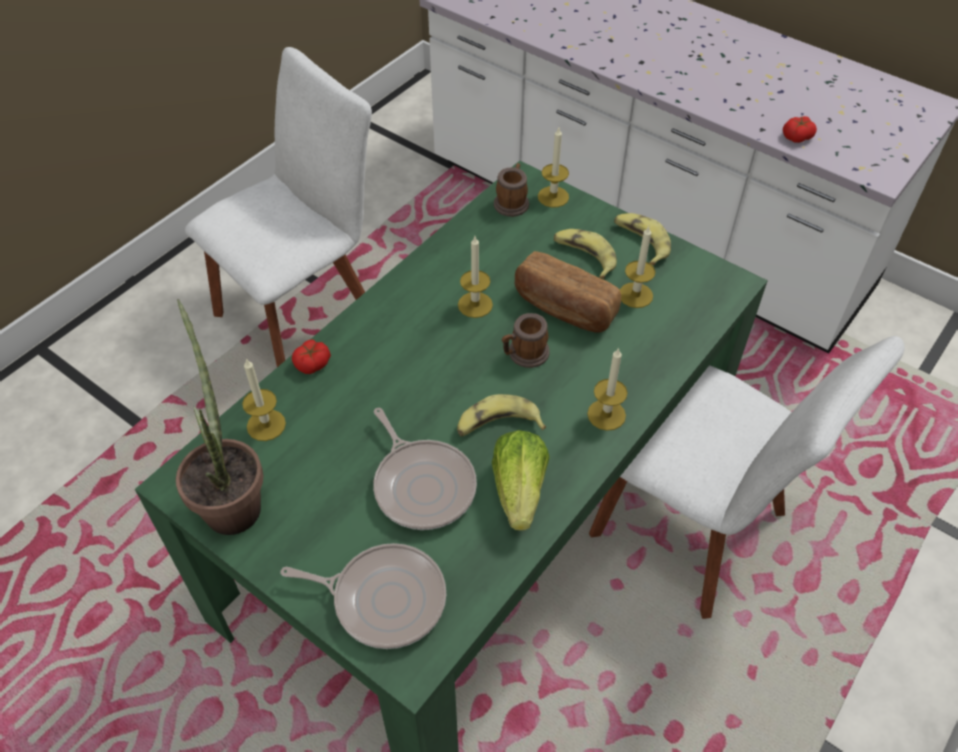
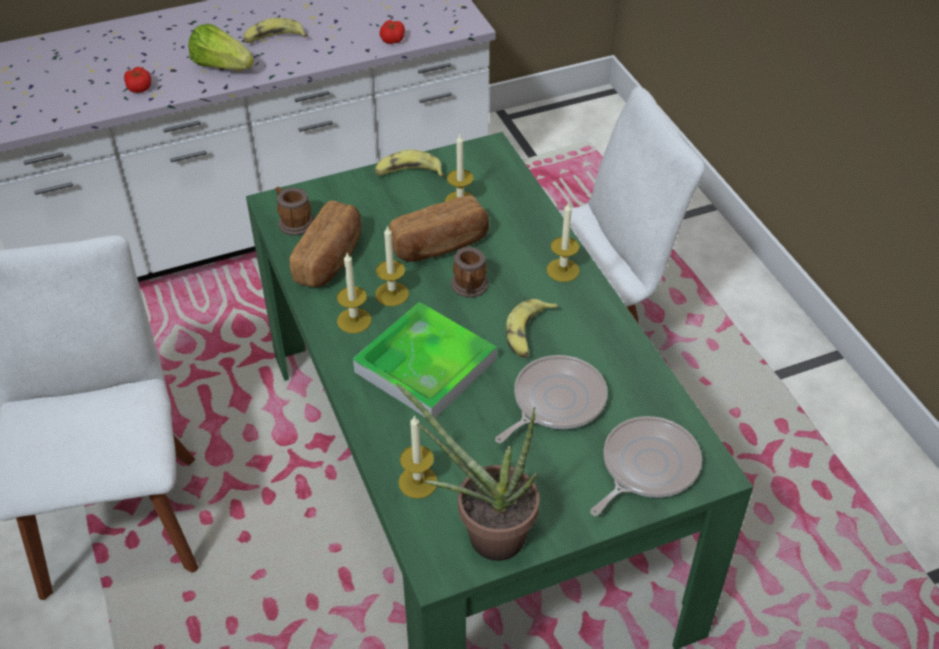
camera: 60 degrees left, 5 degrees down
(312, 363) = (371, 424): tomato -> tomato (139, 87)
(404, 368) = (425, 366): none -> tray
(422, 485) = (555, 402): frying pan -> frying pan turned 45 degrees counterclockwise
(486, 246) = (330, 259): none -> bread
(519, 490) = (598, 347): lettuce -> lettuce (222, 66)
(553, 197) = (311, 196): candle -> candle (354, 320)
(584, 257) = (395, 209): banana -> banana (274, 39)

